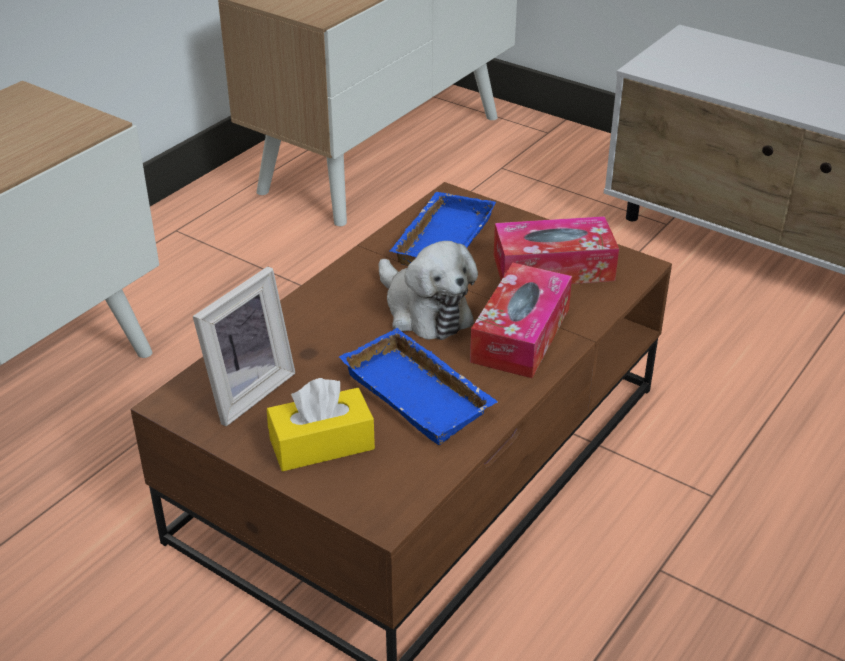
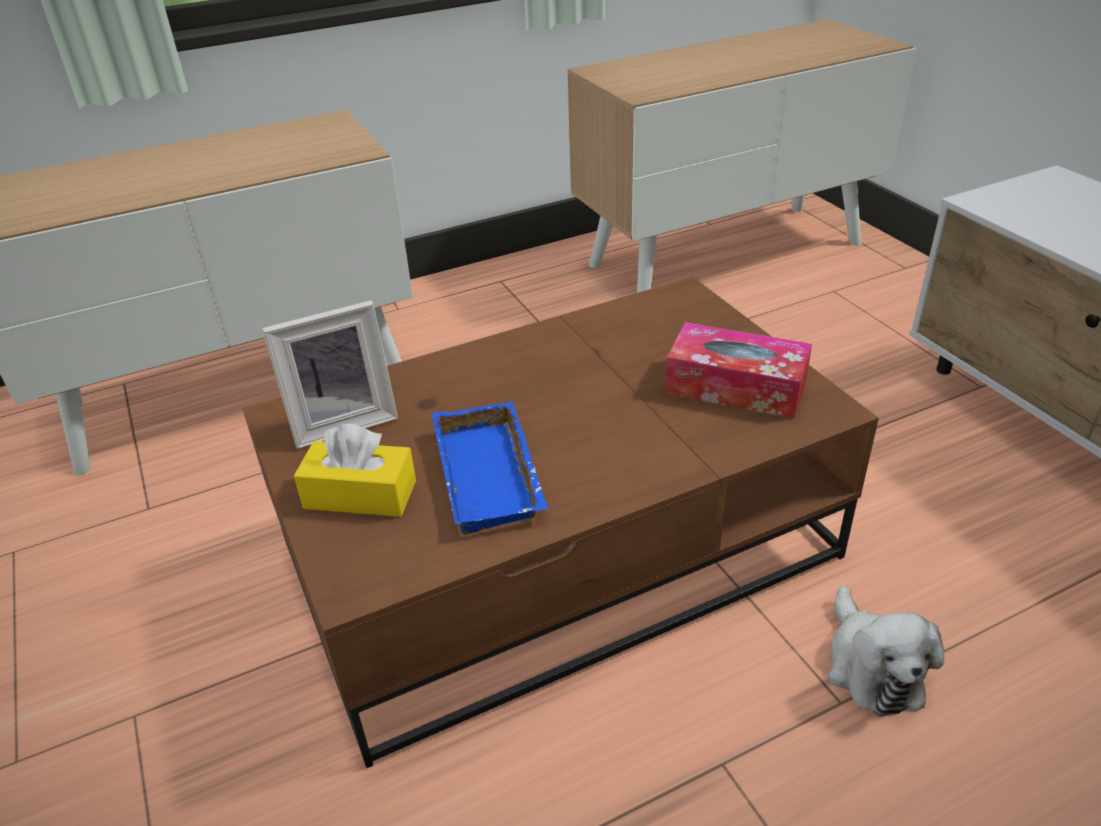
camera: 30 degrees right, 0 degrees up
(424, 311) = (567, 394): plush toy -> plush toy (871, 666)
(441, 238) = (643, 329): blue tray -> none
(521, 335) = (643, 446): tissue box -> none

